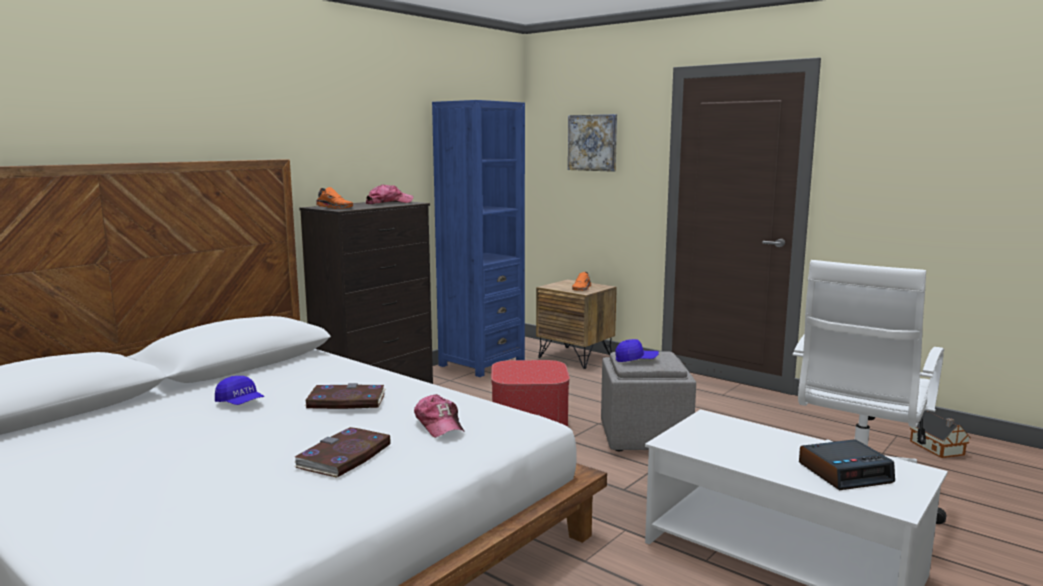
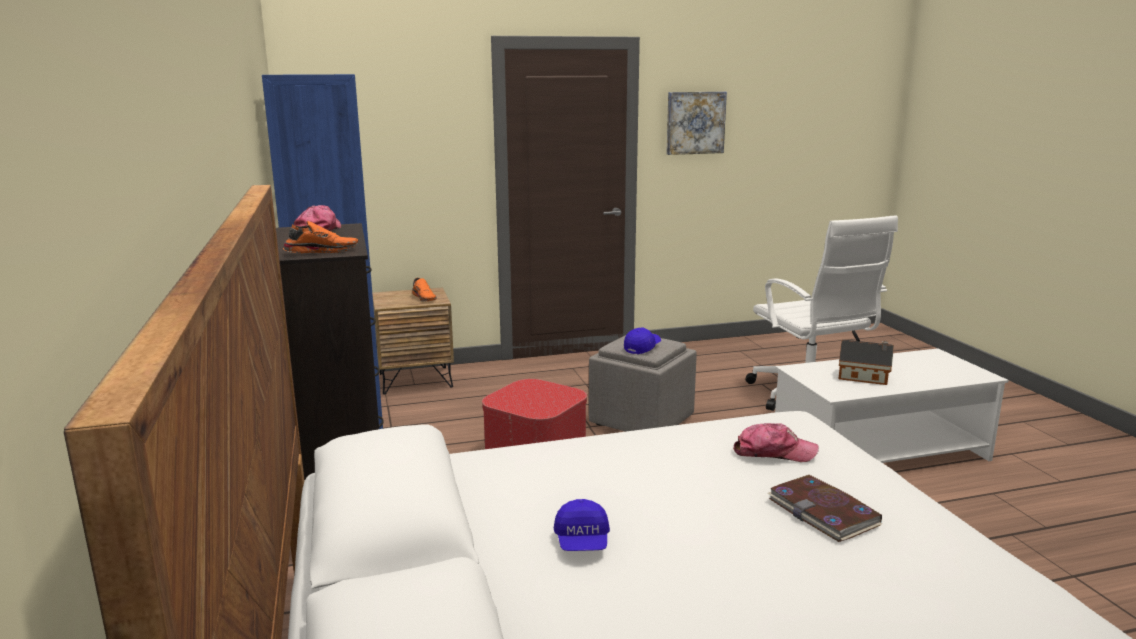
camera: 55 degrees left, 5 degrees up
(240, 403) = (582, 542): blue cap -> blue cap turned 105 degrees clockwise
(346, 401) = (657, 479): book -> none
(593, 142) = (390, 122): picture -> picture (695, 122)
(845, 472) = (926, 369): alarm clock -> none
(938, 449) = (771, 350): toy house -> toy house (865, 377)

